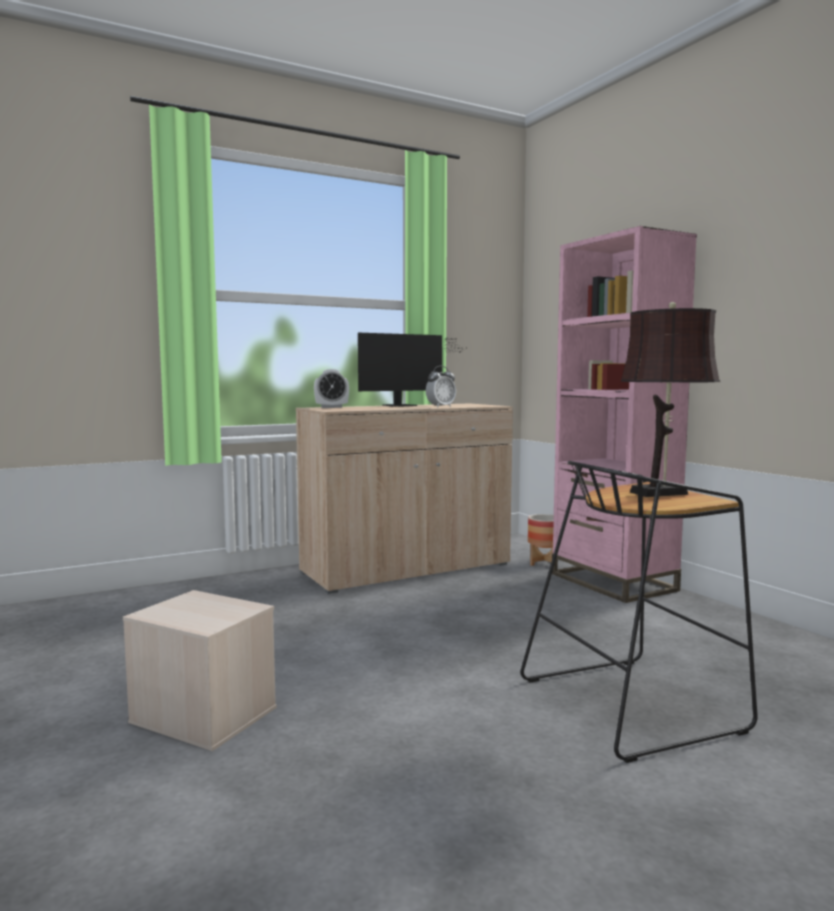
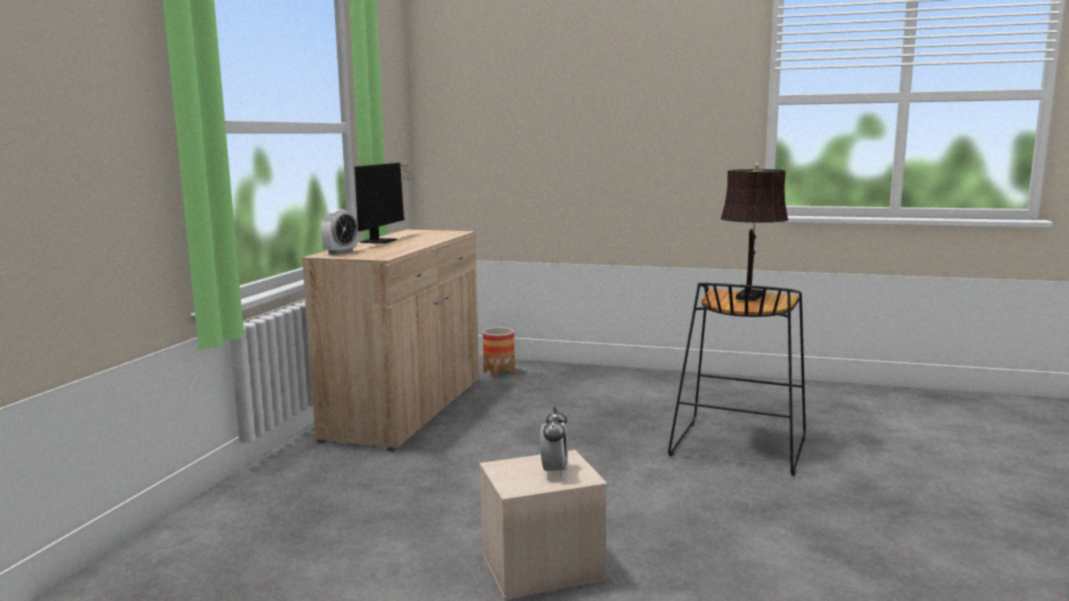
camera: 45 degrees left, 5 degrees up
(440, 407) = (434, 239): alarm clock -> alarm clock (554, 471)
(612, 582) = (574, 374): pink bookcase -> none

